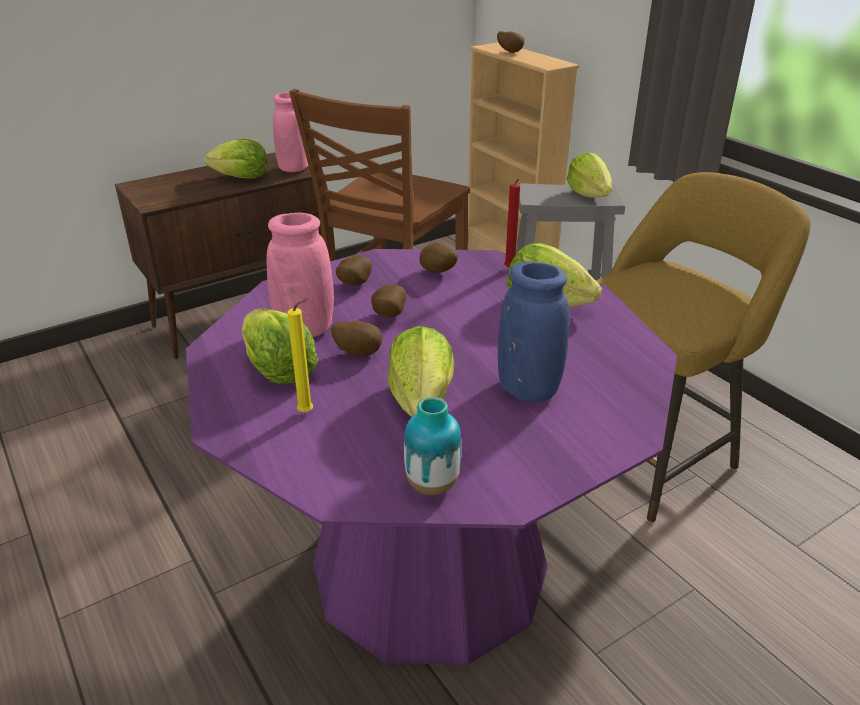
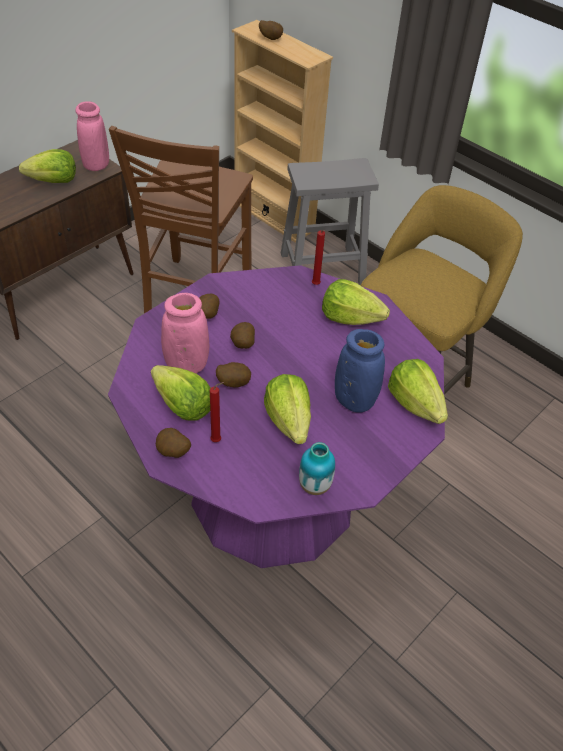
camera: 15 degrees left, 15 degrees up
(308, 412) = (217, 440): yellow candle -> red candle
(437, 273) = (264, 296): potato -> potato (173, 453)
(589, 195) = (349, 173): lettuce -> lettuce (415, 404)

